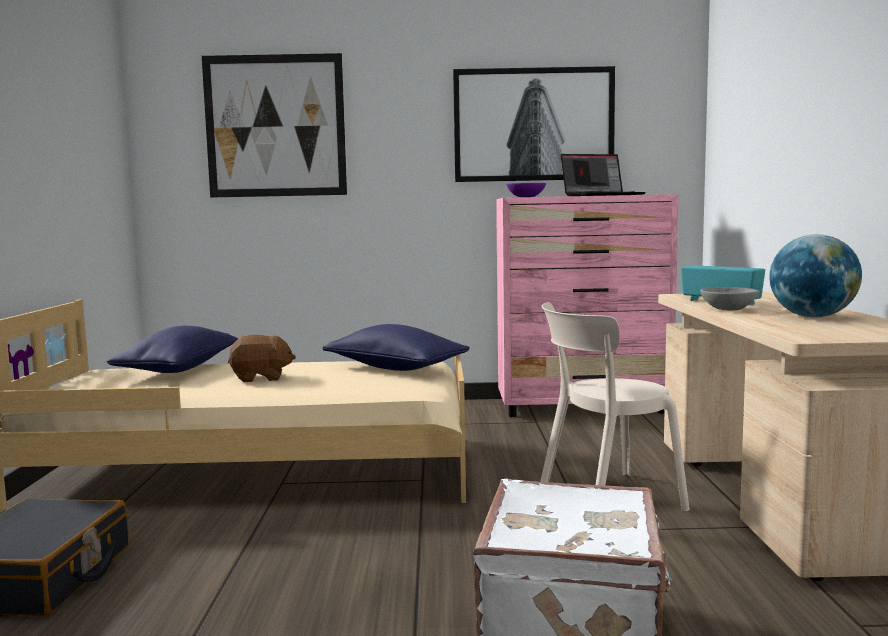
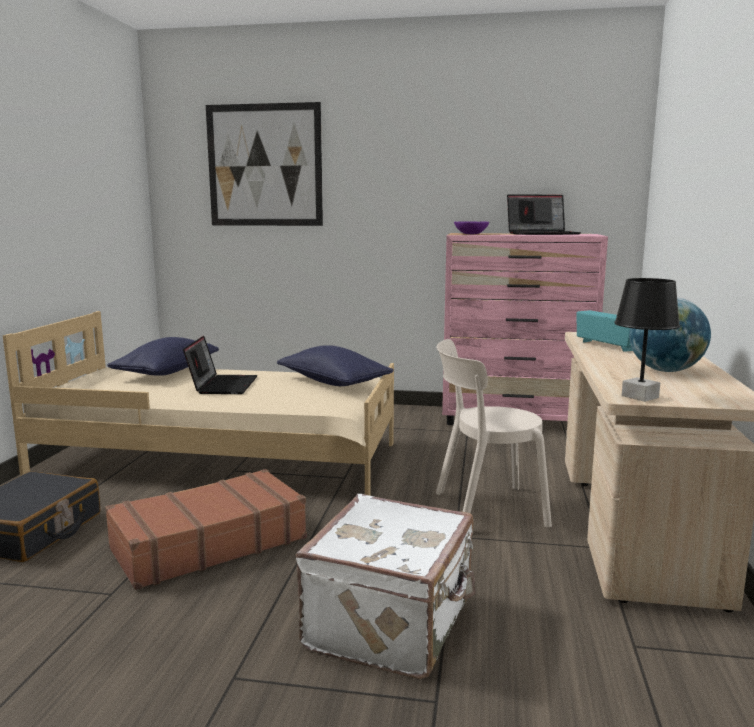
camera: 10 degrees right, 5 degrees up
(261, 378) = (222, 385): brown plush toy -> laptop
(291, 568) = (208, 543): none -> brown suitcase
(533, 125) = (487, 166): picture -> none
(728, 309) = (602, 356): grey bowl -> none
(821, 337) = (639, 396): none -> black table lamp

